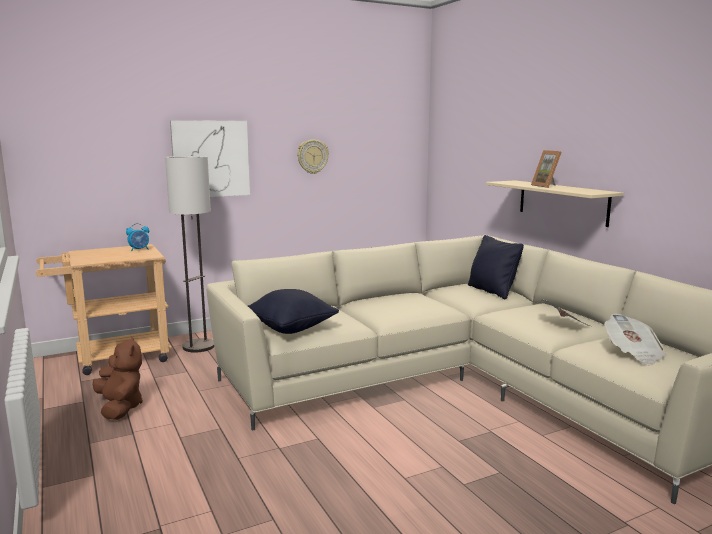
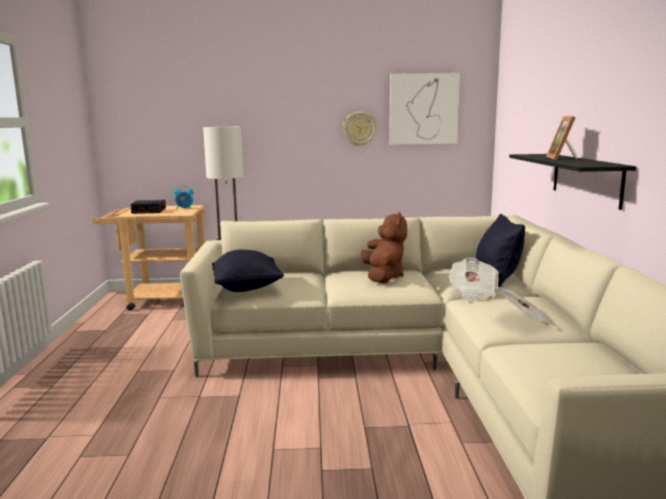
camera: 25 degrees right, 0 degrees up
(101, 255) = (149, 211): none -> alarm clock
(120, 408) = (123, 339): brown plush toy -> brown plush toy (383, 277)
(211, 159) = (258, 130): picture -> picture (423, 109)
(562, 202) = (586, 179): beige shelf -> black shelf
(633, 354) = (565, 365): newspaper -> newspaper (473, 293)

